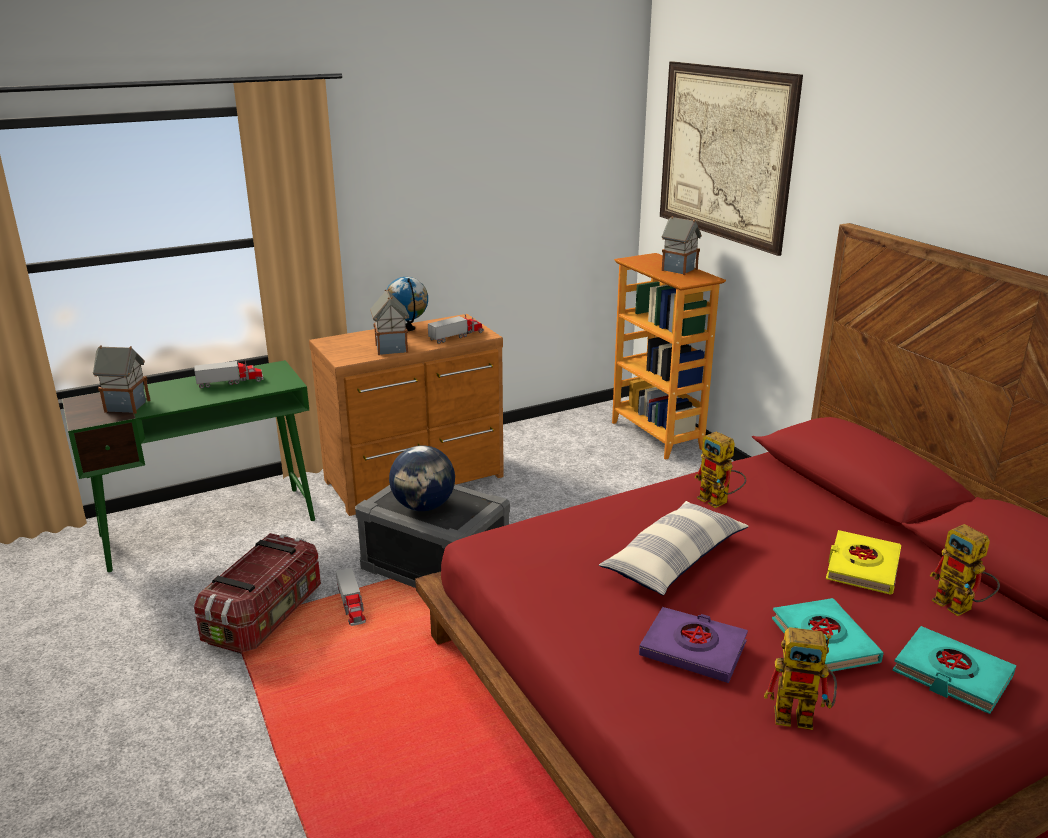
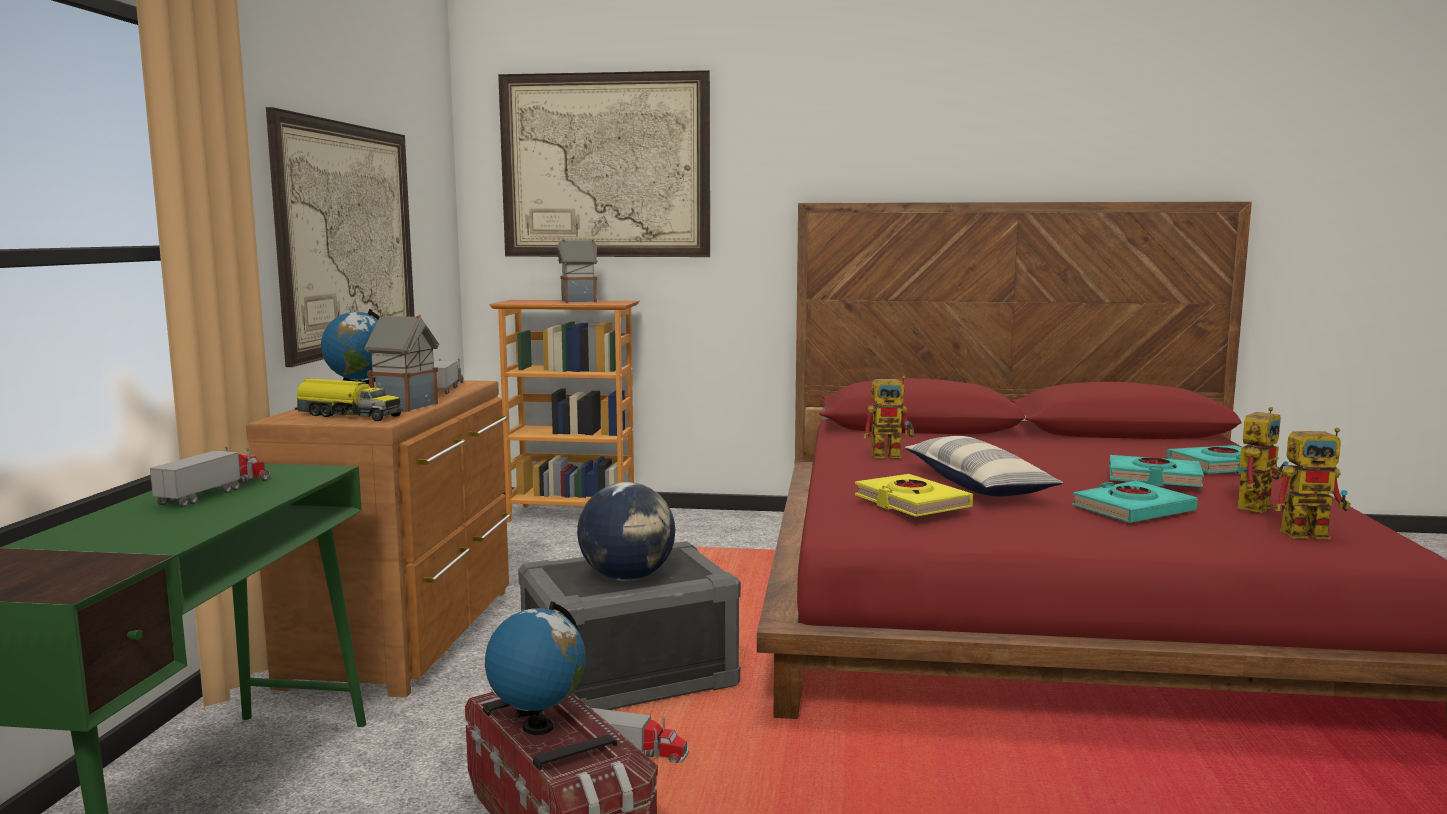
camera: 55 degrees left, 15 degrees down
(126, 406) = (98, 554): toy house -> none
(258, 564) = (537, 727): none -> globe
(351, 348) = (348, 415): none -> toy truck
(471, 212) = (348, 238): none -> picture
(693, 650) = (1132, 510): purple book -> turquoise book
(862, 567) = (1052, 451): yellow book -> yellow book (911, 503)
(960, 607) = (1133, 447): toy robot -> toy robot (1312, 533)

